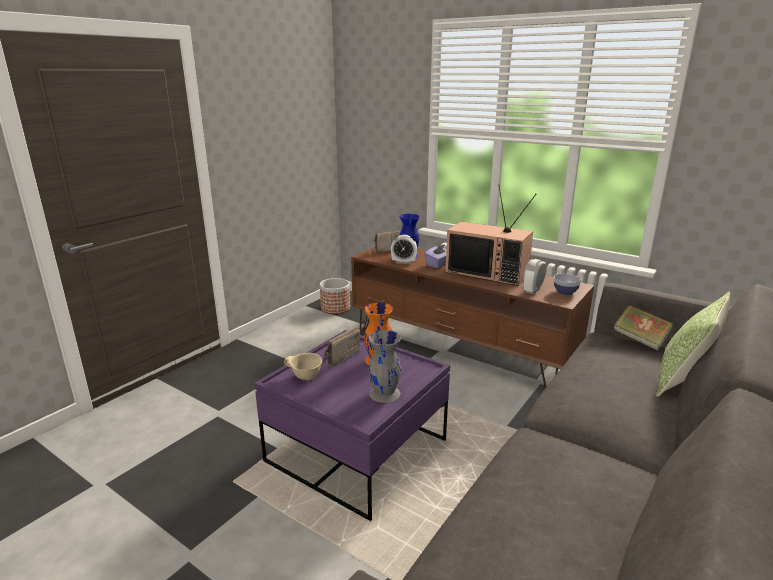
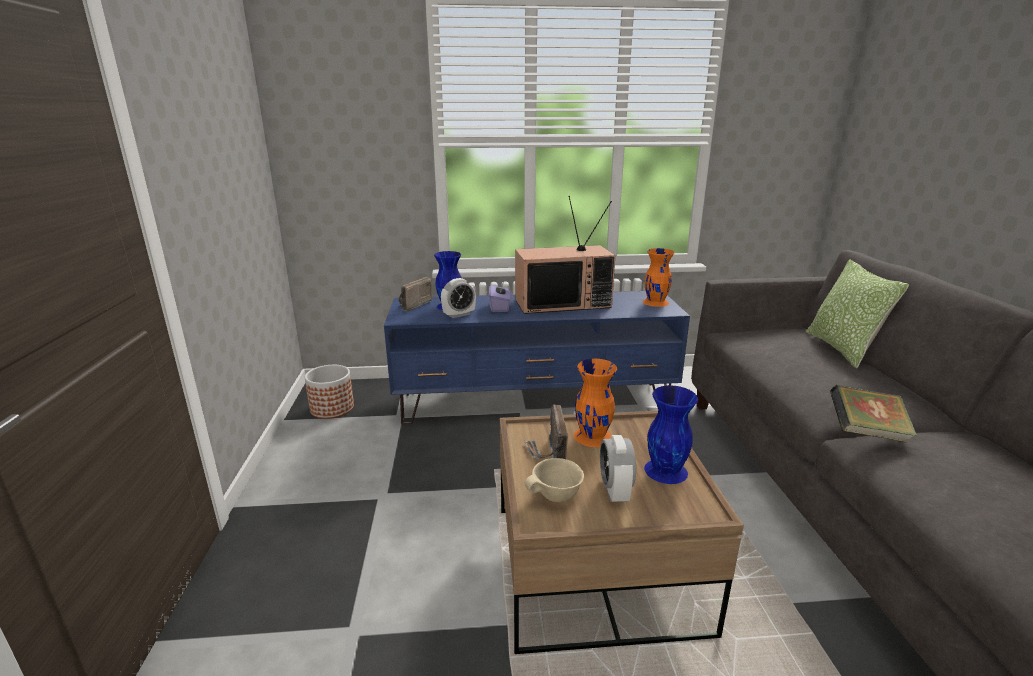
camera: 40 degrees left, 0 degrees up
(357, 451) = (596, 567): purple coffee table -> brown coffee table
(385, 393) = (666, 470): grey vase -> blue vase
(460, 348) = (535, 401): brown tv stand -> blue tv stand
(532, 290) = (631, 308): alarm clock -> alarm clock (615, 491)
(565, 292) = (656, 302): bowl -> orange vase
(640, 340) = (760, 327): book -> book (866, 432)

